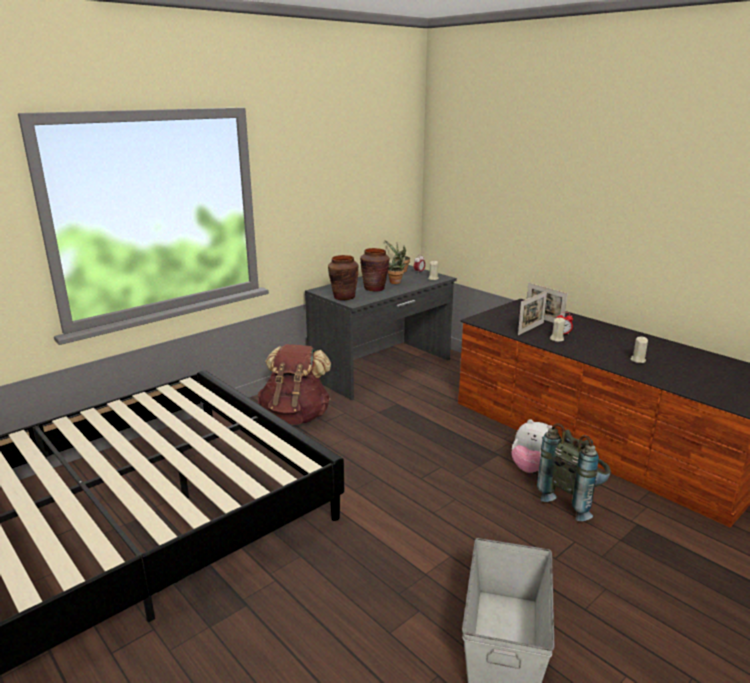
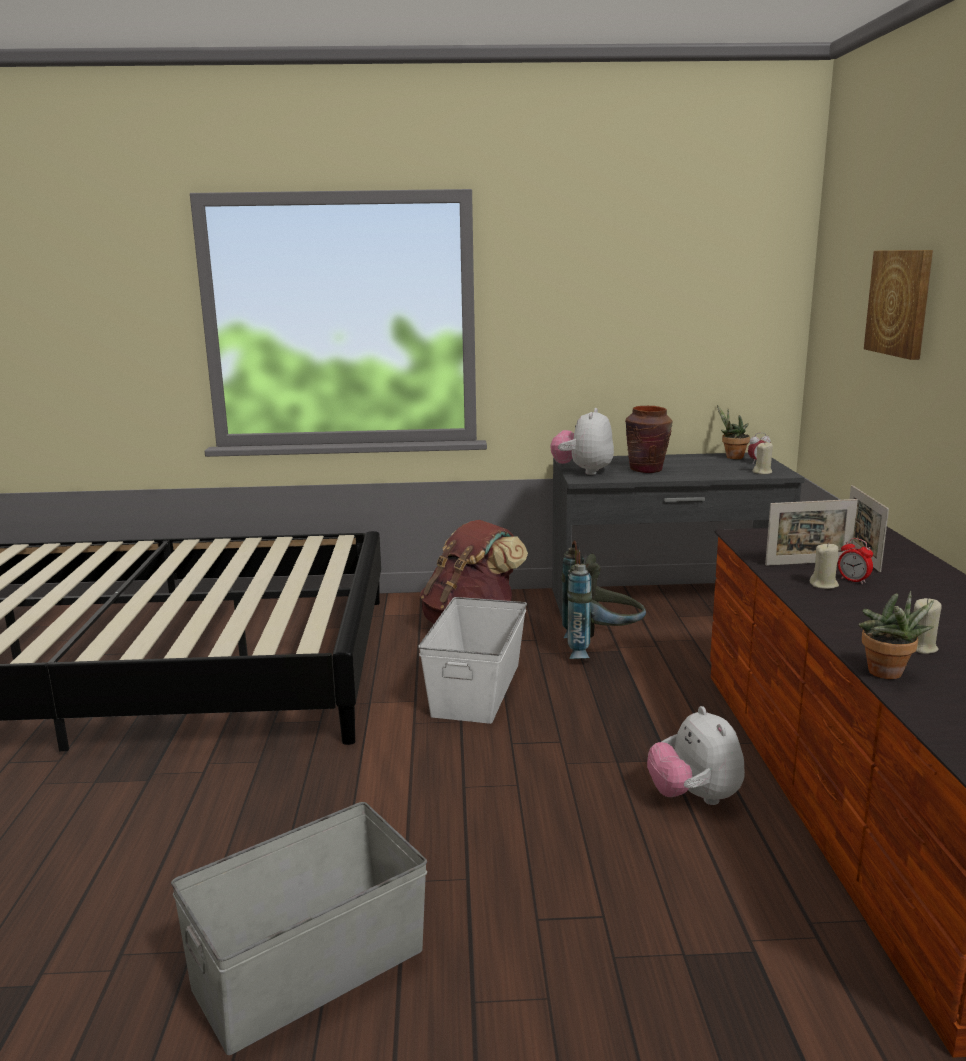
camera: 40 degrees right, 5 degrees down
(344, 297) = (583, 471): brown vase -> plush toy
(358, 455) = (477, 689): none -> white storage box
(396, 283) = (693, 468): potted plant -> potted plant (887, 675)
(513, 178) = (900, 303): none -> picture
(573, 500) = (692, 865): grey backpack -> grey backpack (600, 649)

